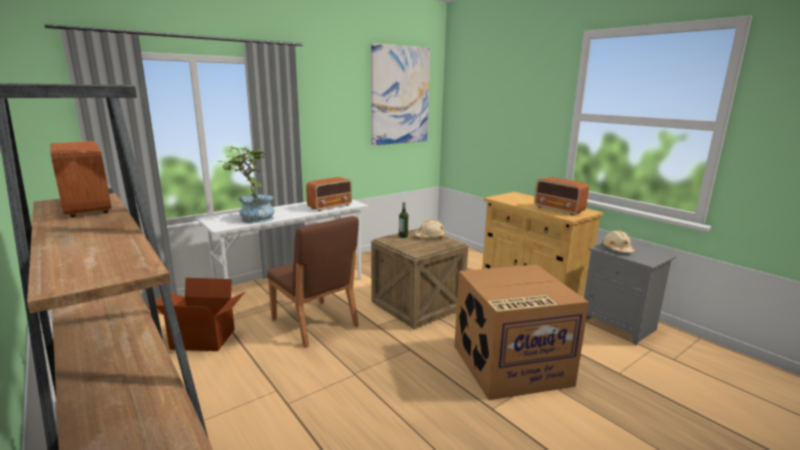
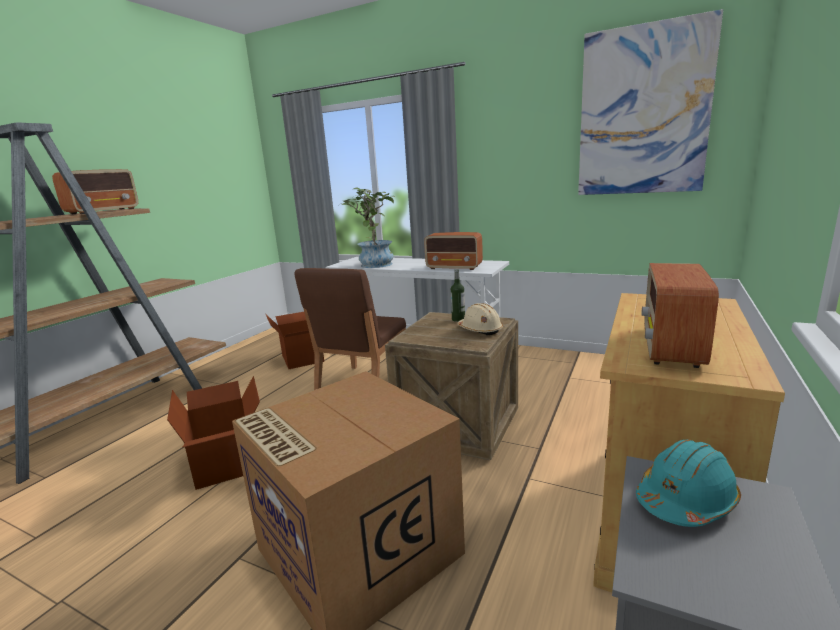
camera: 65 degrees right, 0 degrees up
(367, 406) = (227, 462): none -> cardboard box
(617, 249) = (685, 500): beige hard hat -> turquoise hard hat

